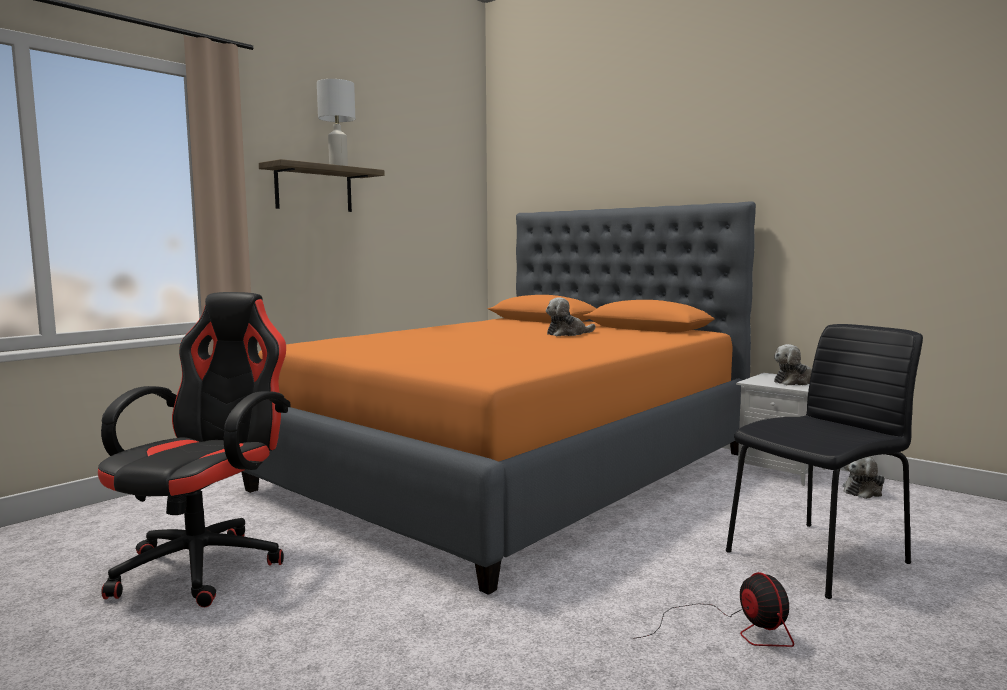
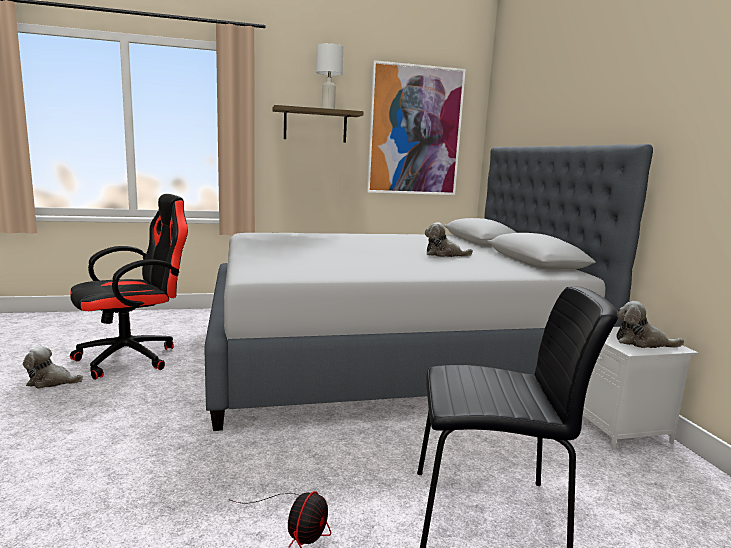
camera: 35 degrees right, 5 degrees up
(423, 196) = (415, 131): none -> picture
(513, 470) = (388, 355): orange bed -> grey bed
(864, 491) = (674, 479): plush toy -> plush toy (51, 382)

